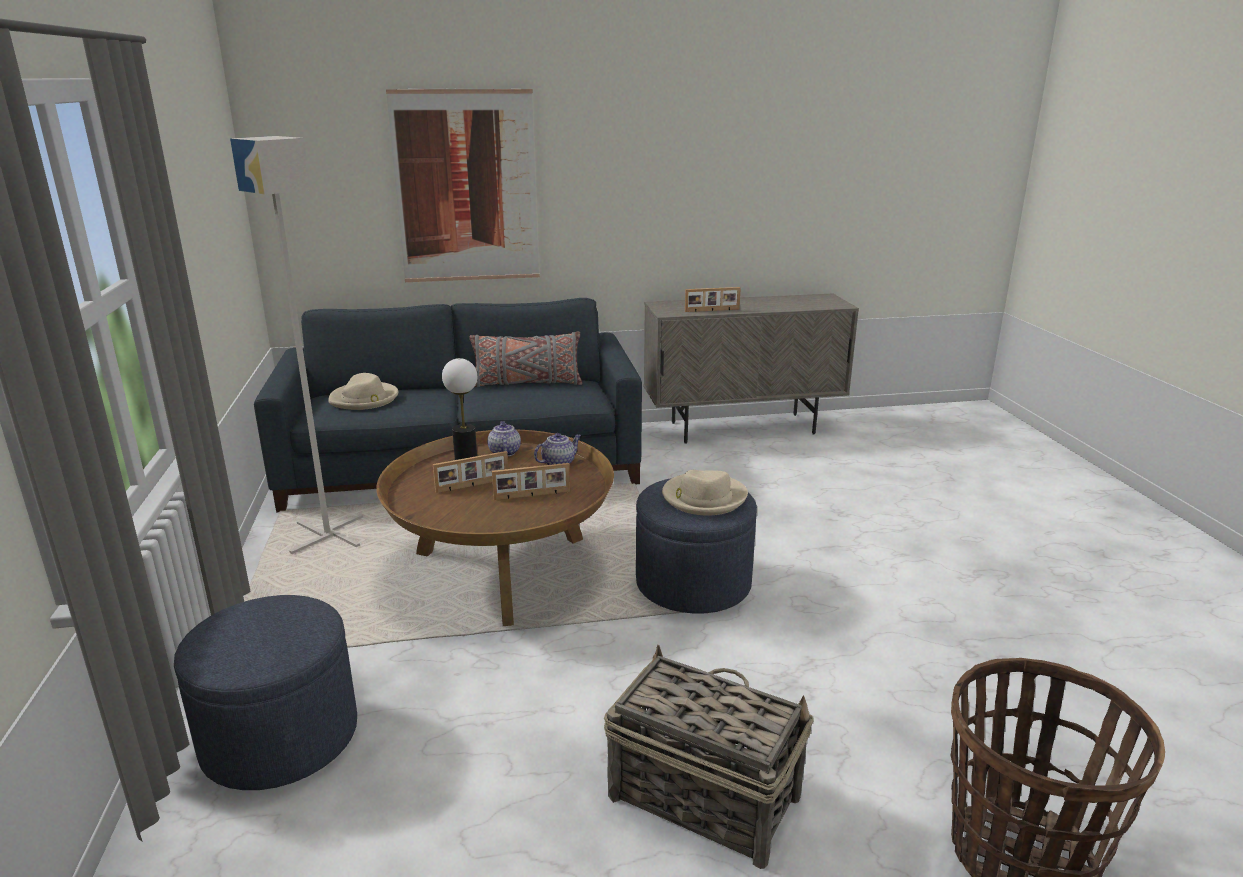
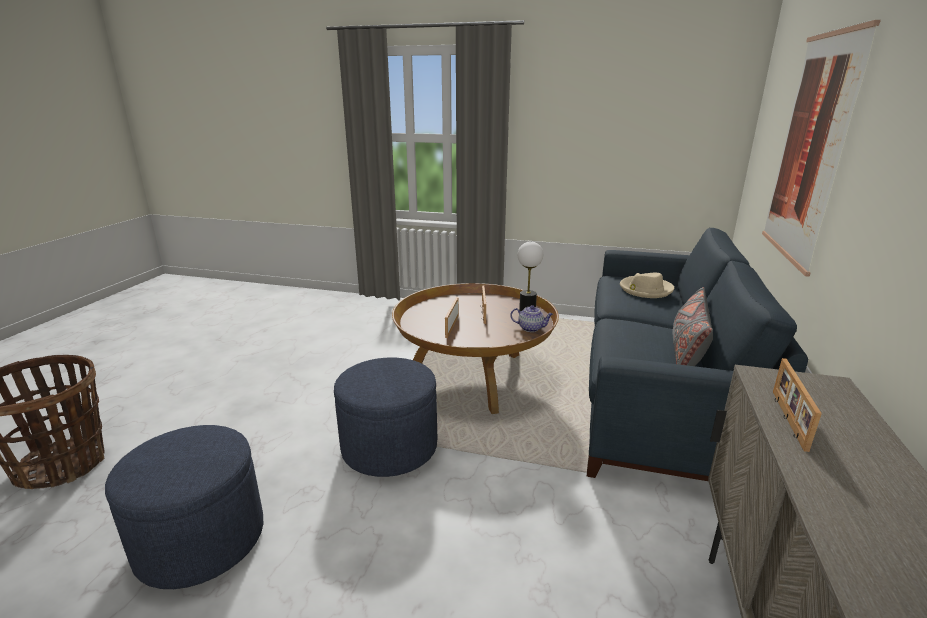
camera: 115 degrees right, 0 degrees up
(280, 737) = (388, 315): blue ottoman -> blue ottoman (200, 539)
(329, 535) = (557, 333): grey floor lamp -> none
(558, 463) = (496, 342): teapot -> none
(702, 796) = (233, 390): basket -> none
(703, 497) = (380, 379): beige hat -> none

